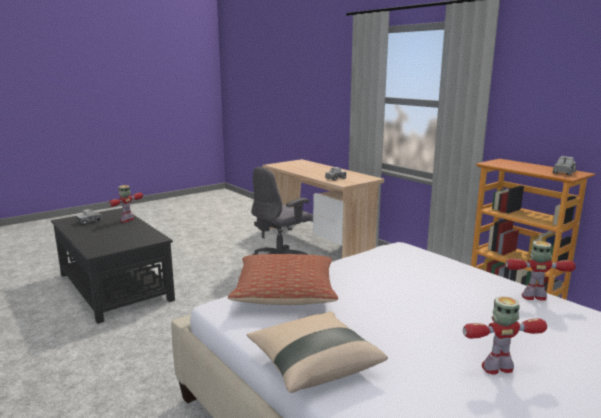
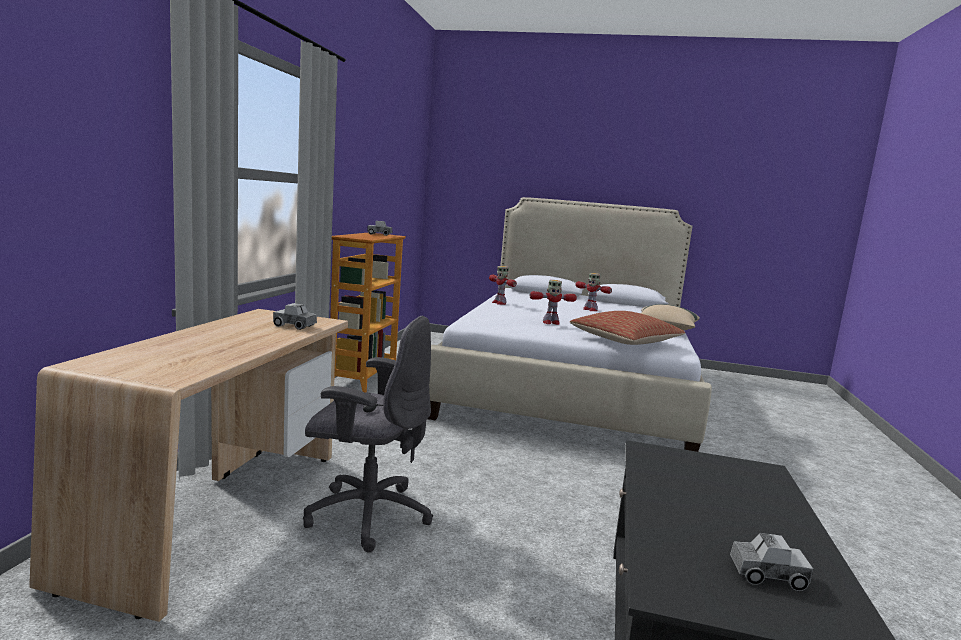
camera: 130 degrees left, 5 degrees down
(127, 220) = (662, 528): toy robot -> toy robot (550, 323)

